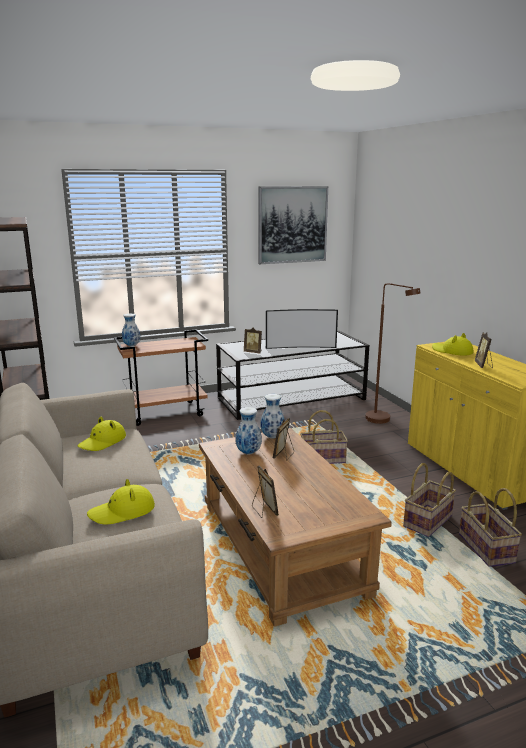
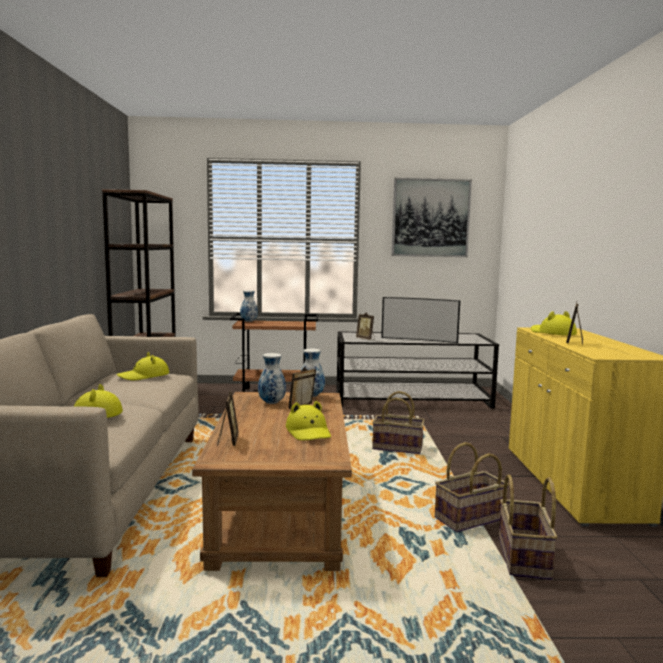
camera: 20 degrees right, 10 degrees down
(317, 484) = (309, 432): none -> yellow hat
(383, 420) = (499, 427): brown floor lamp -> none

